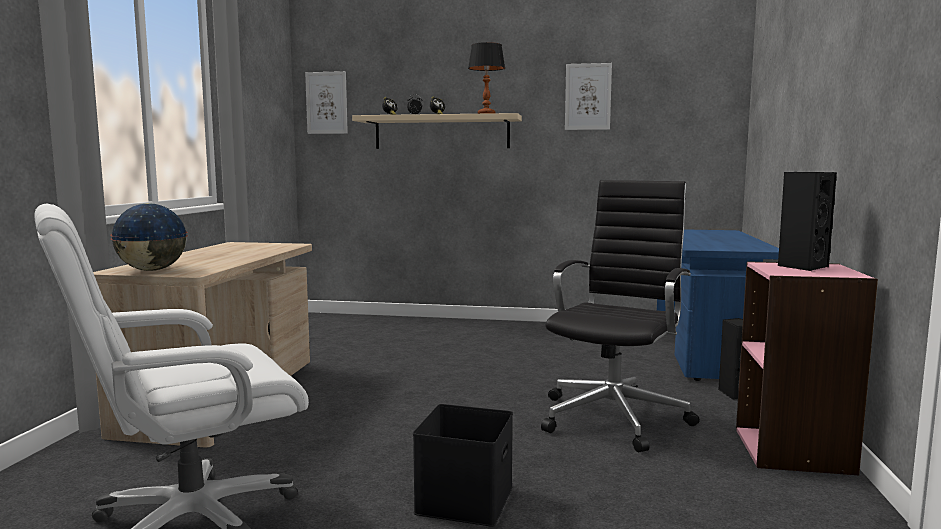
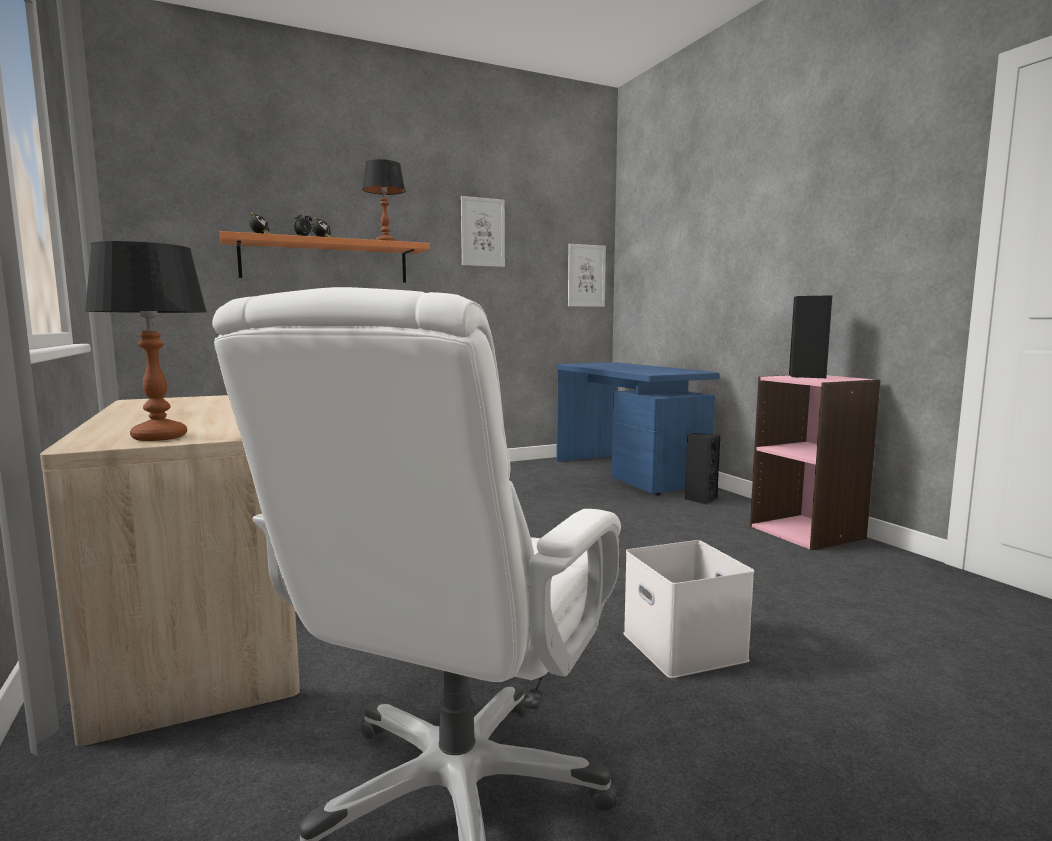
camera: 35 degrees left, 0 degrees up
(152, 270) = (160, 437): globe -> table lamp
(326, 103) = (159, 213): picture -> picture (586, 275)
(441, 132) = (325, 261): beige shelf -> orange shelf
(463, 498) = (680, 646): black storage box -> white storage box
(615, 417) = (657, 537): black office chair -> none

